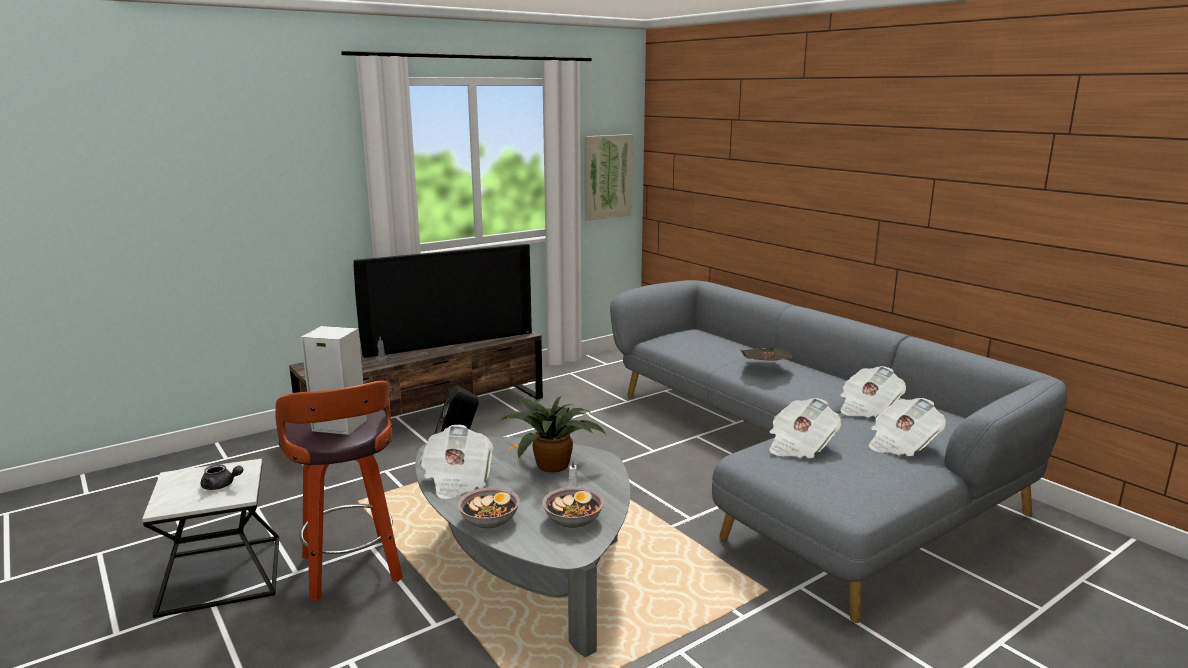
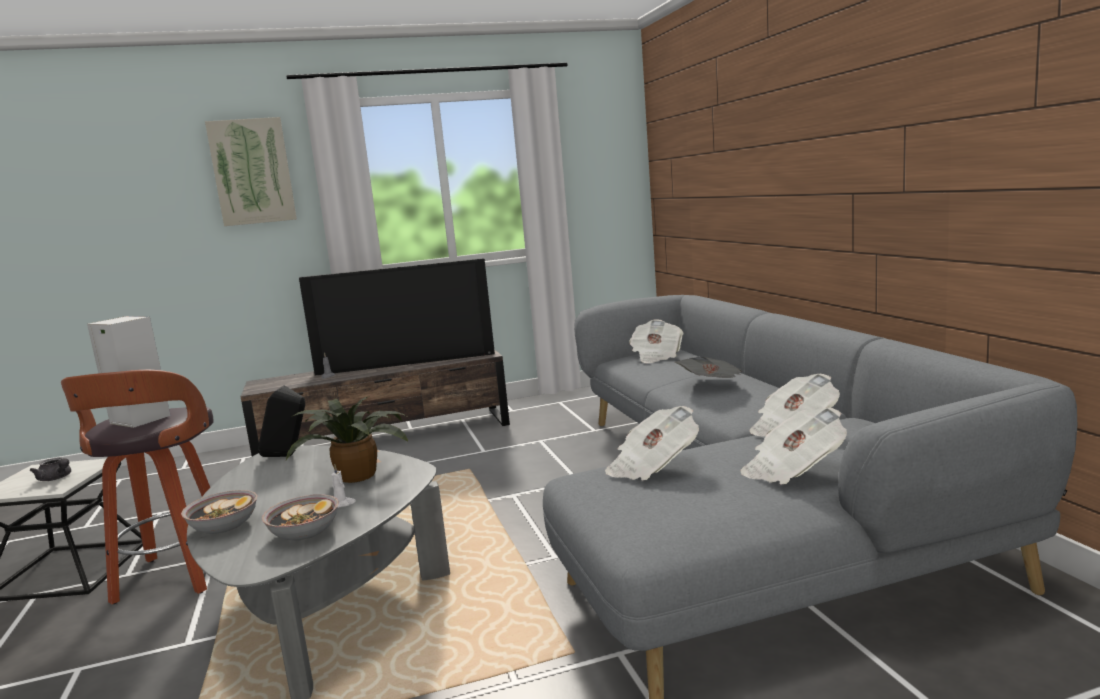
camera: 20 degrees right, 5 degrees down
(457, 480) = (249, 485): newspaper -> newspaper (656, 356)
(607, 176) = (603, 191): picture -> picture (252, 172)

